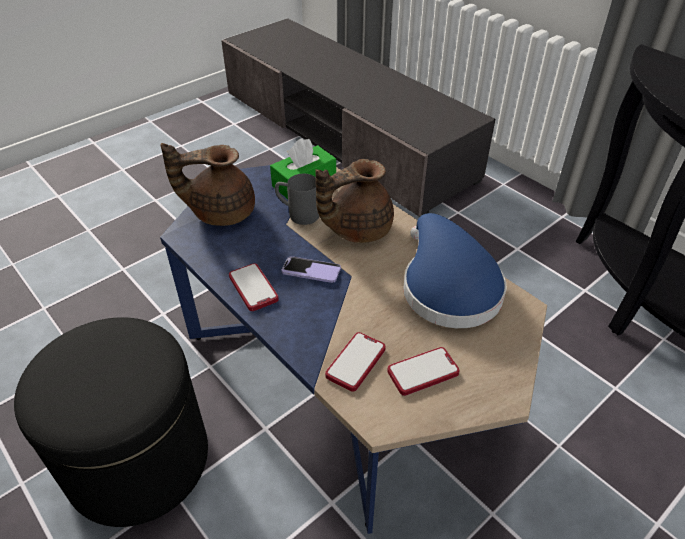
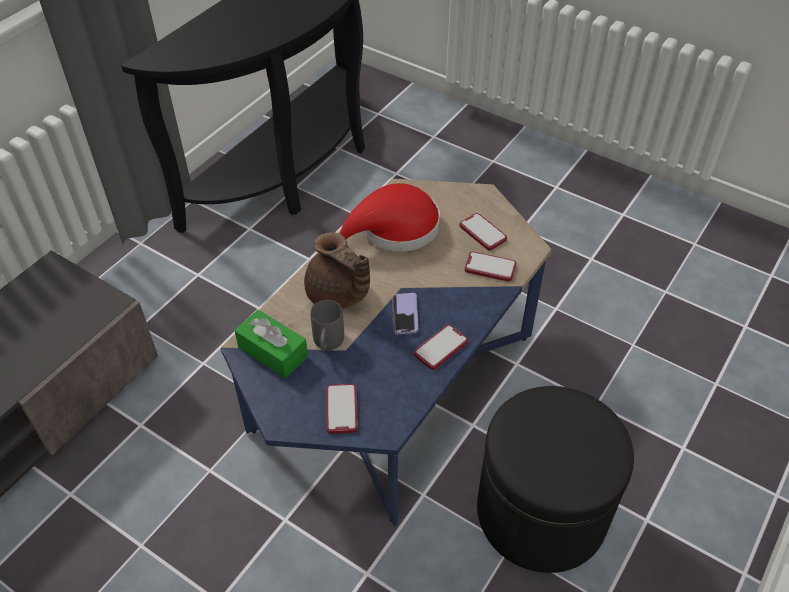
camera: 105 degrees left, 5 degrees up
(221, 211) = (341, 409): brown teapot -> phone
(447, 287) = (393, 229): blue hat -> red hat

